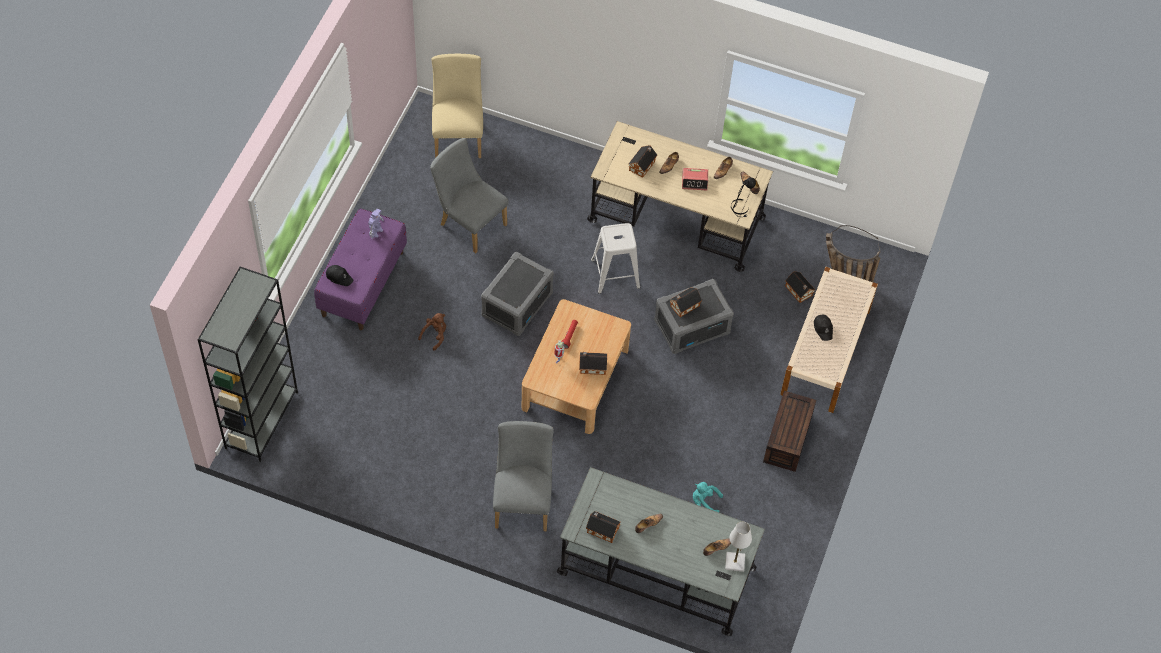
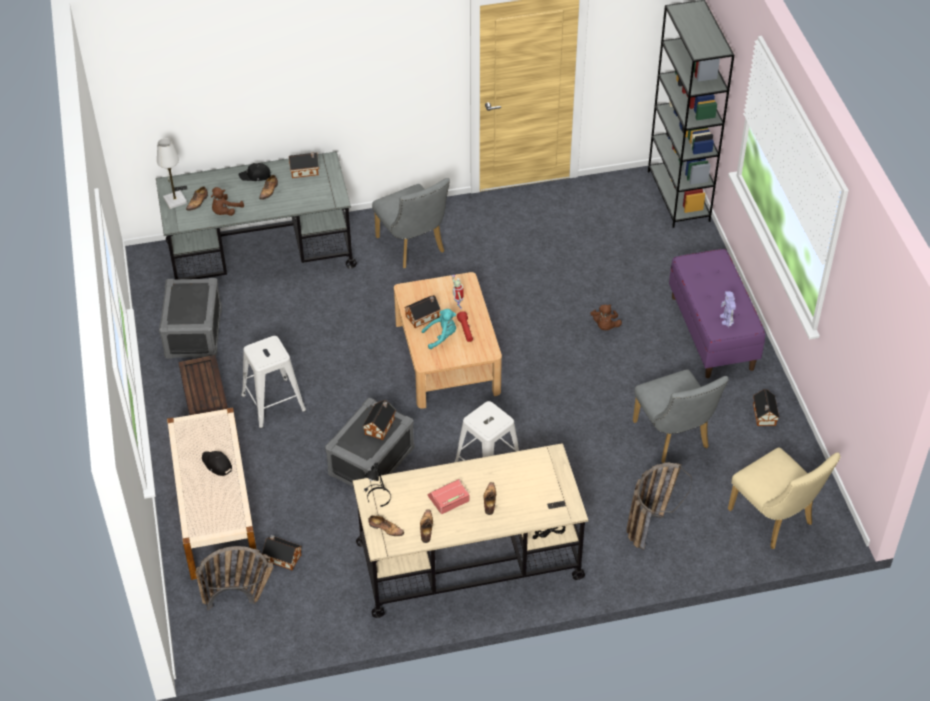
camera: 150 degrees right, 10 degrees down
(339, 277) = (715, 267): black cap -> black cap (255, 176)
(469, 222) = (674, 438): grey chair -> grey chair turned 60 degrees clockwise
(517, 303) = (558, 391): grey storage box -> grey storage box (194, 333)
(538, 178) = (650, 523): none -> basket
(643, 165) = (518, 485): toy house -> toy house (764, 416)
(699, 522) = (225, 212): none -> brown plush toy
(704, 502) = (253, 321): turquoise plush toy -> turquoise plush toy (441, 336)
(733, 416) = (273, 403): none -> white stool

